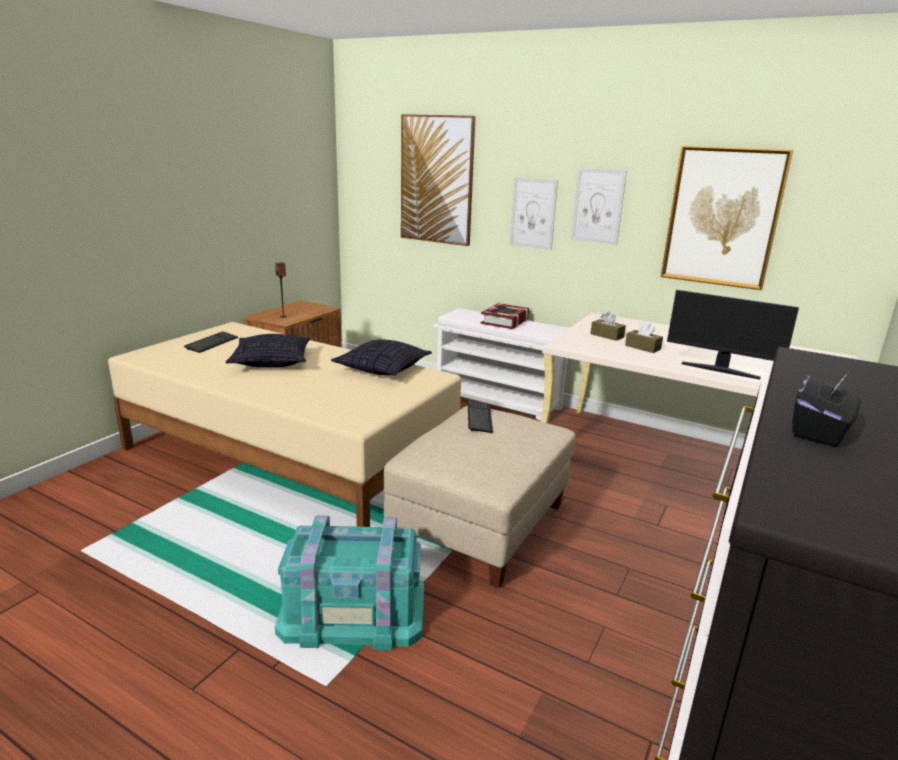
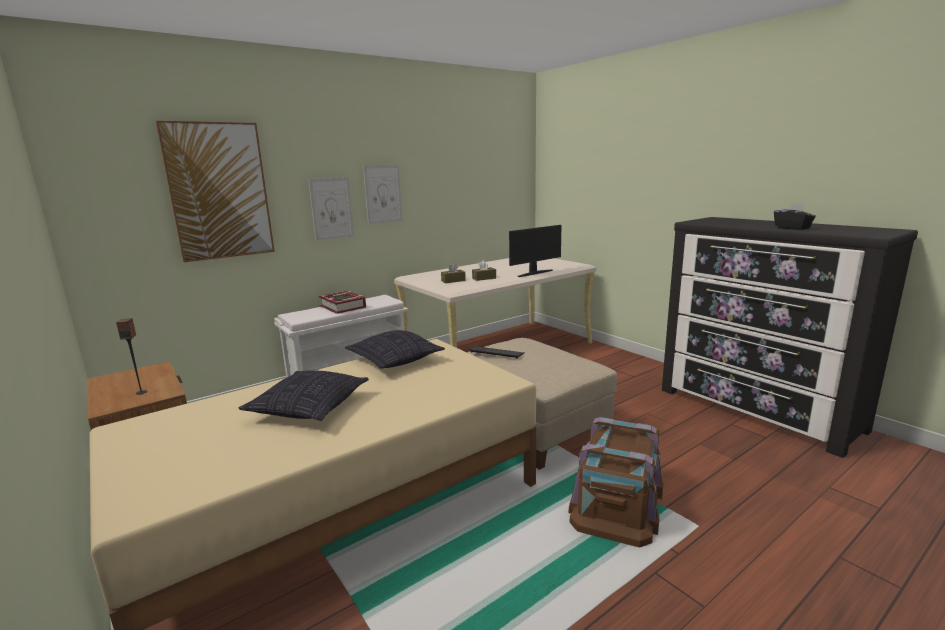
camera: 65 degrees left, 5 degrees down
(211, 343) = (176, 444): keyboard -> none
(353, 610) = (616, 502): turquoise storage box -> brown storage box
(722, 217) = (459, 189): picture -> none

